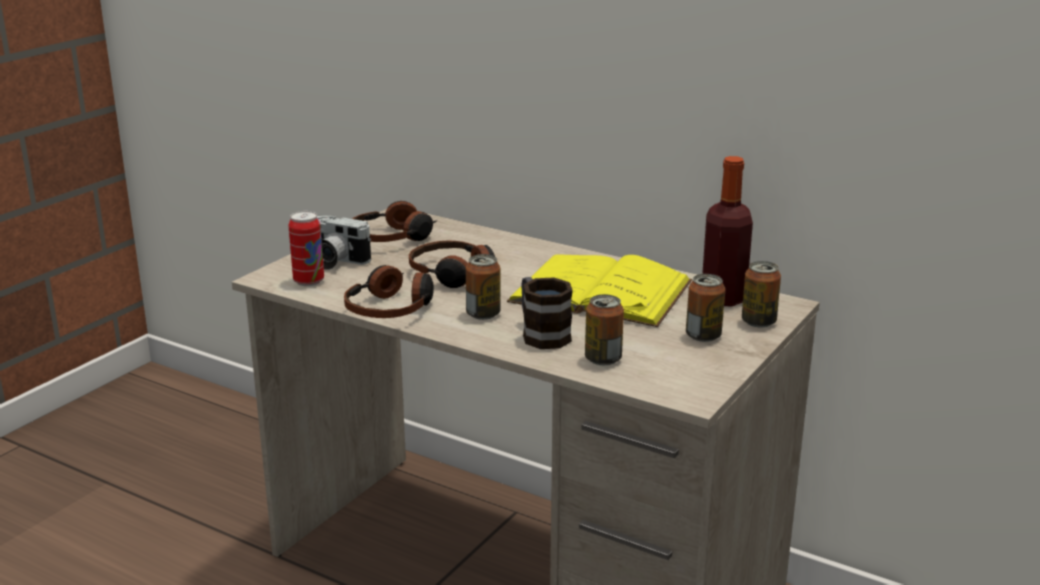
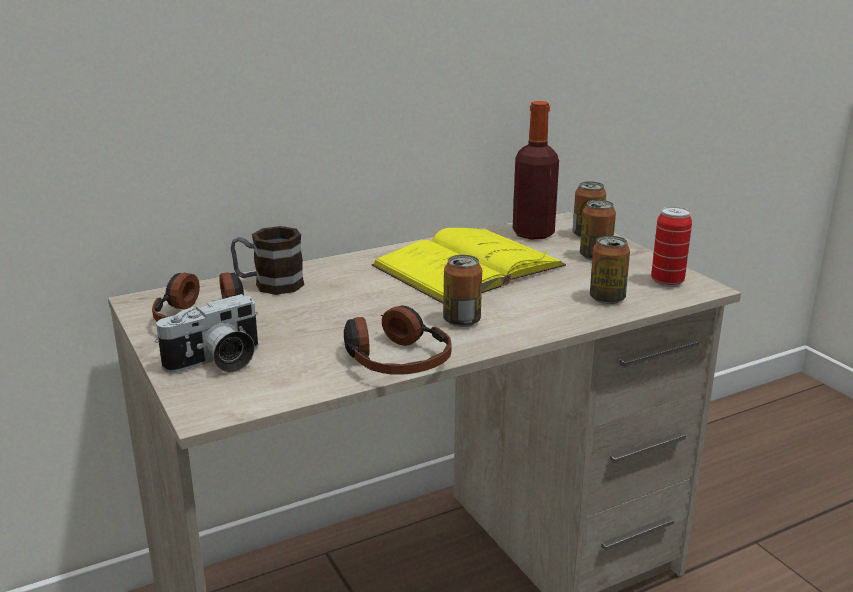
camera: 60 degrees left, 0 degrees up
(308, 281) = (257, 388): can -> can (667, 282)
(454, 274) = (349, 311): headphones -> none
(541, 334) = (532, 308): mug -> mug (269, 284)

